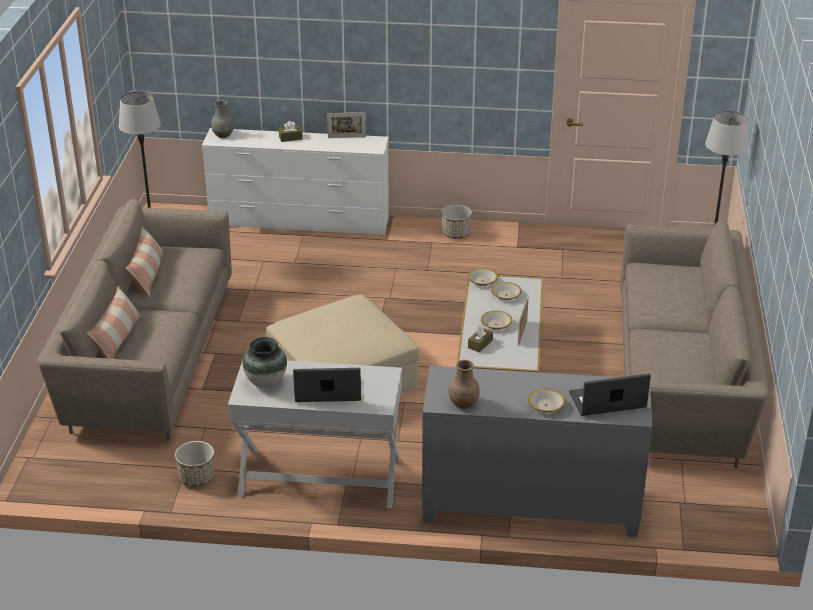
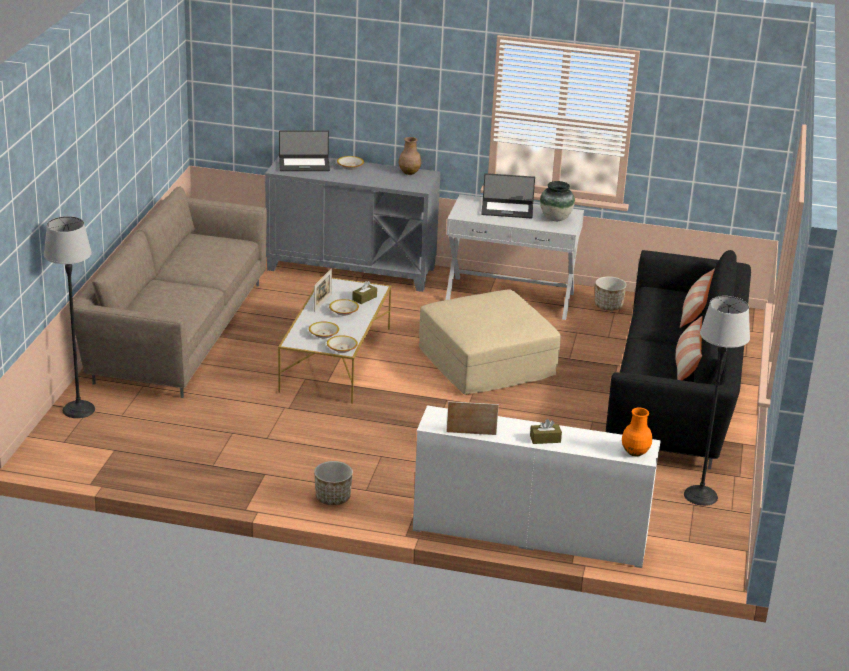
camera: 175 degrees left, 5 degrees down
(148, 357) = (676, 396): beige sofa -> black sofa
(223, 135) = (634, 452): grey vase -> orange vase

